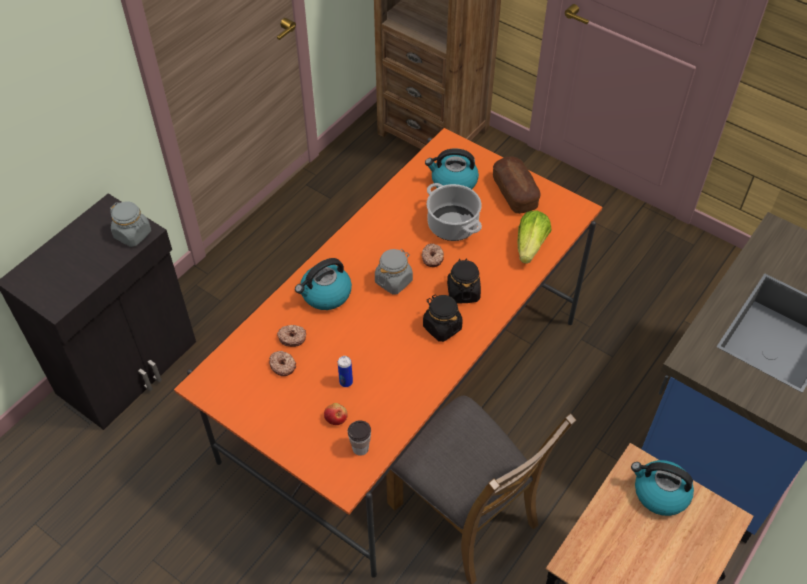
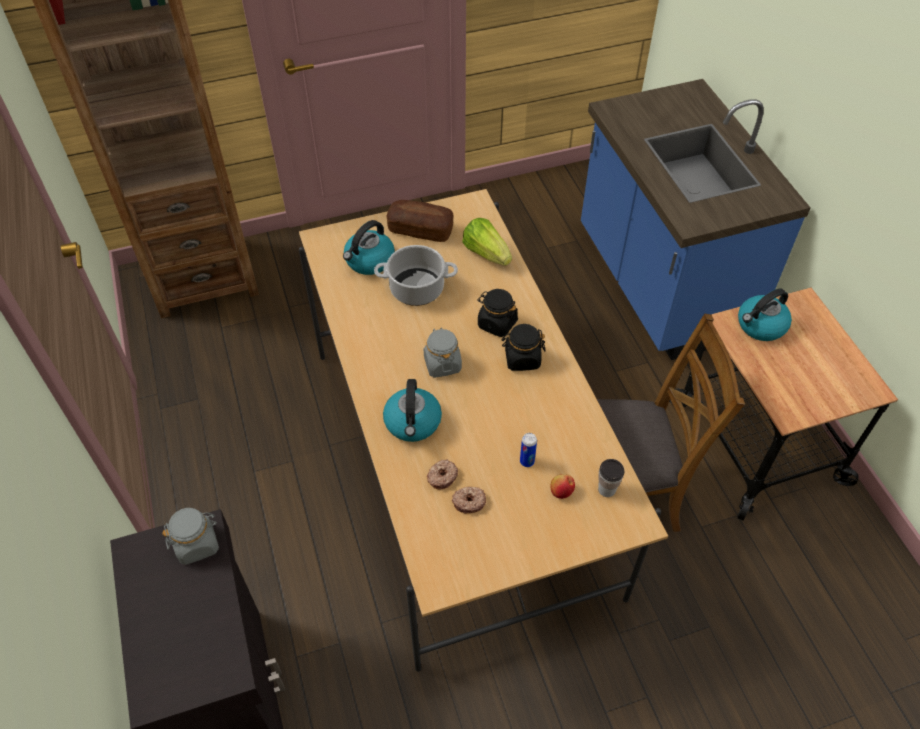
camera: 55 degrees left, 0 degrees up
(403, 389) = (459, 467): orange dining table -> beige dining table
(433, 258) = (441, 322): donut -> none

